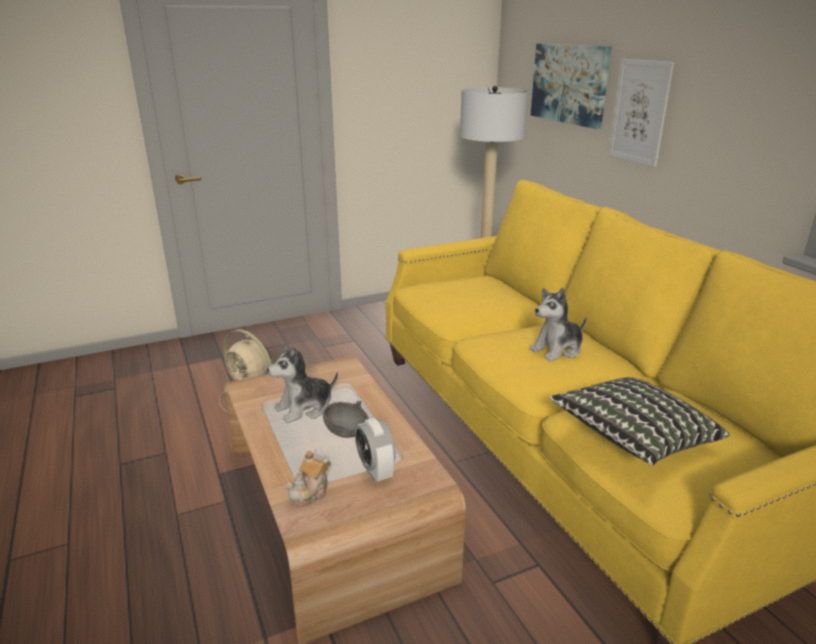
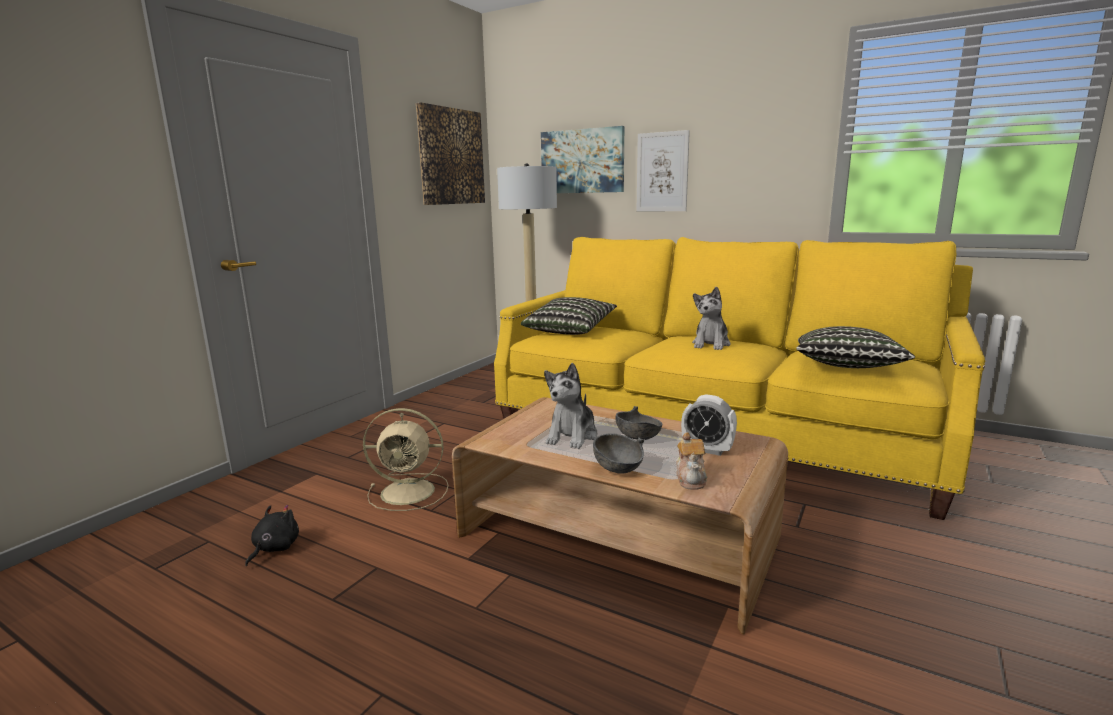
camera: 35 degrees left, 10 degrees down
(135, 410) = (274, 548): none -> black plush toy
(279, 456) = (618, 469): none -> grey bowl
(439, 68) = (451, 157): none -> picture
(461, 286) = (570, 330): none -> pillow

